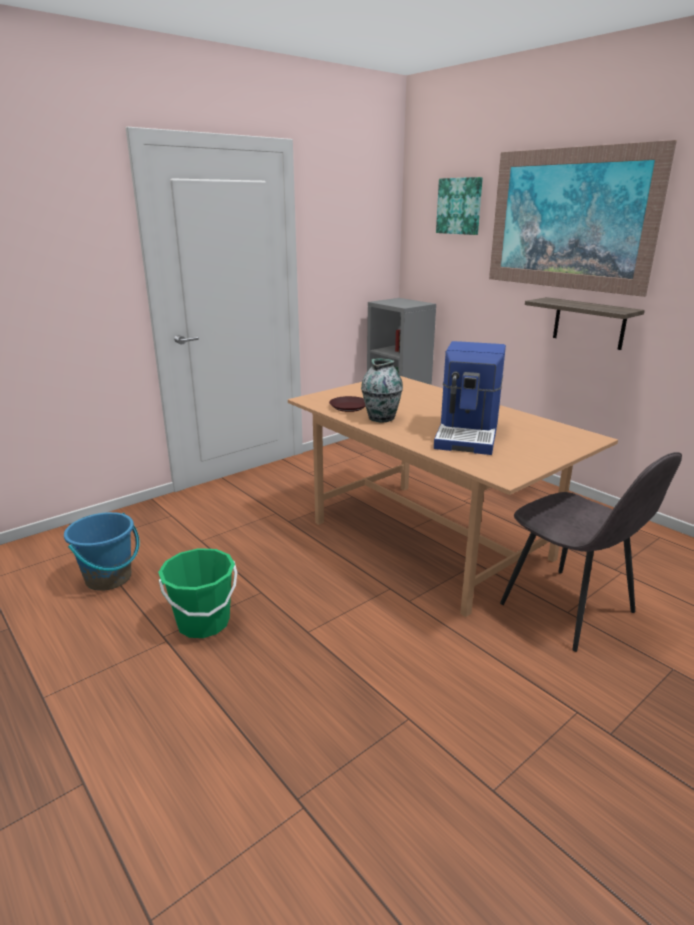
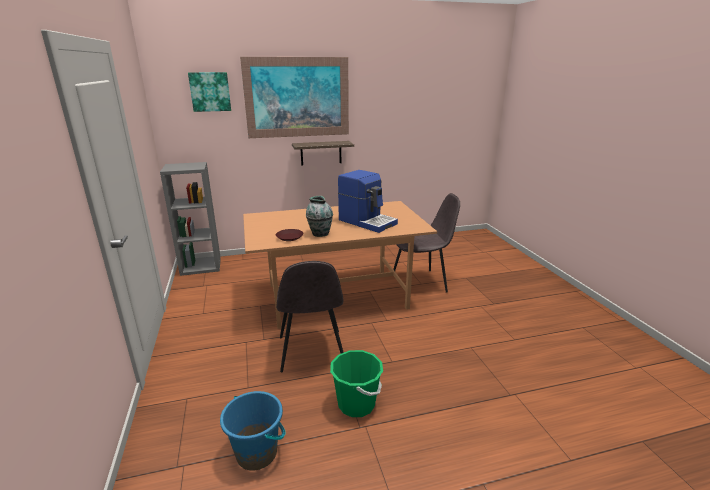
camera: 65 degrees left, 0 degrees up
(285, 559) = (311, 352): none -> grey chair

